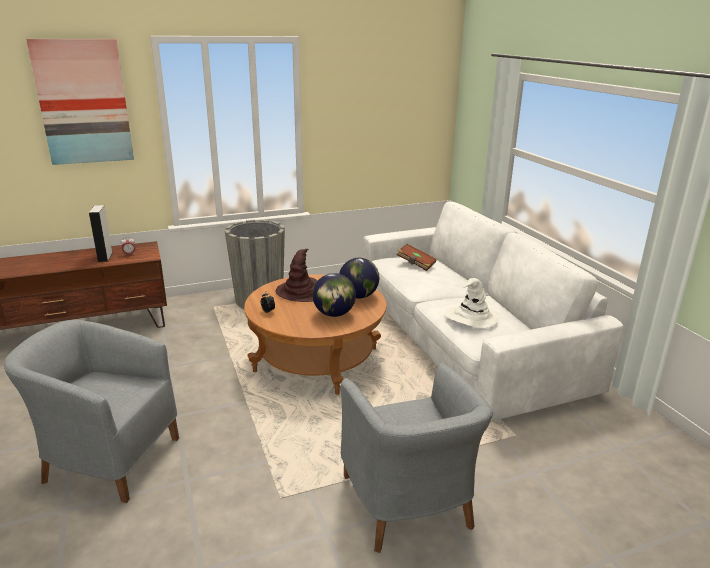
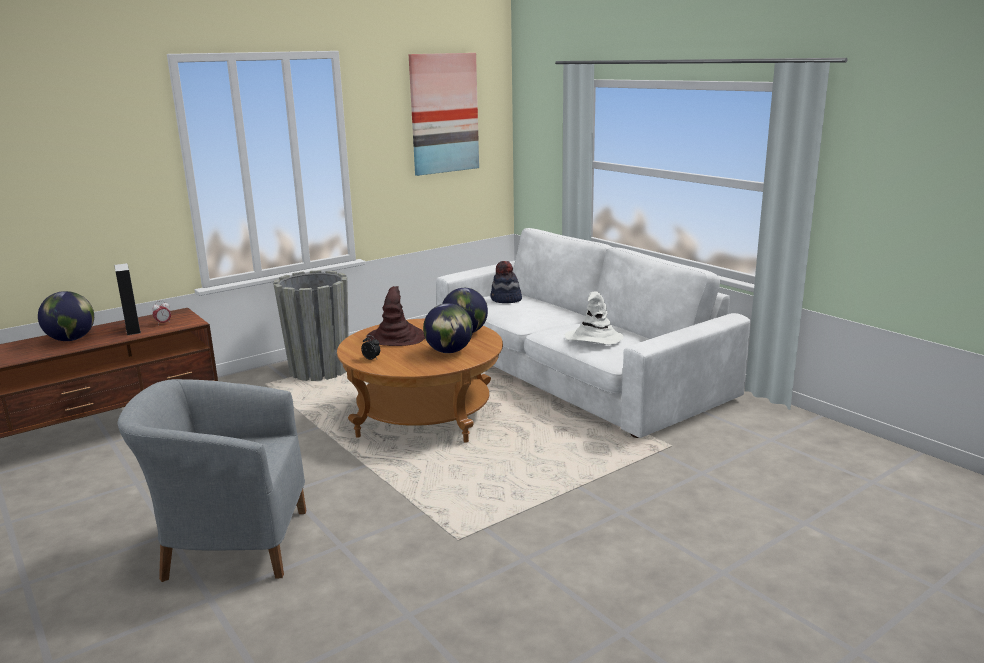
camera: 15 degrees left, 5 degrees down
(58, 260) = (71, 339): none -> globe
(83, 102) = (86, 138): picture -> picture (444, 113)
(408, 505) = (595, 520): grey armchair -> none
(416, 264) = (506, 300): brown book -> hat

